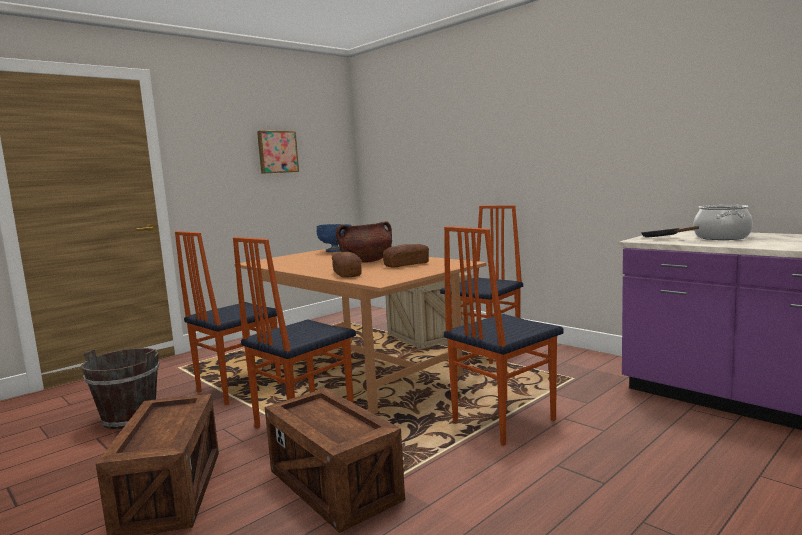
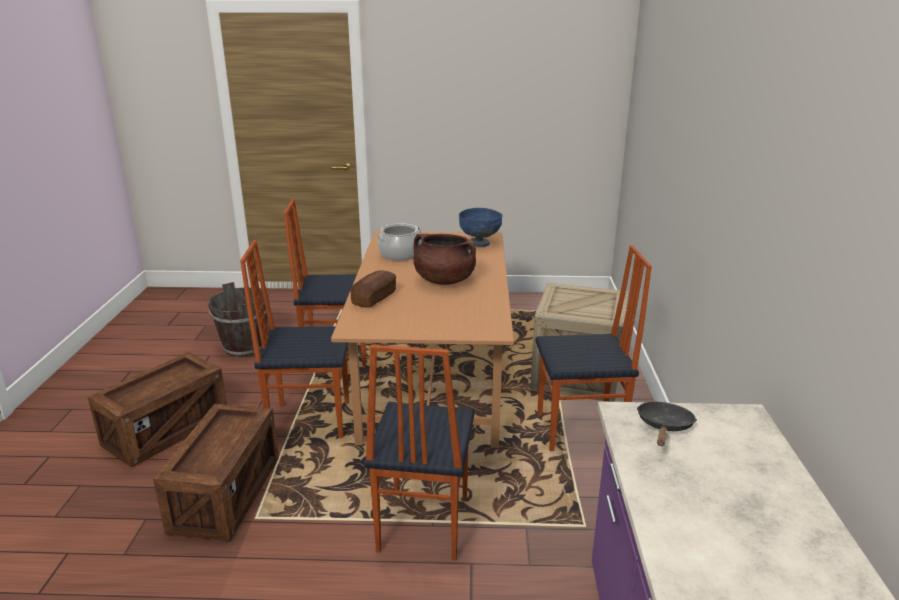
camera: 45 degrees right, 15 degrees up
(277, 152) = (503, 93): picture -> none
(406, 265) = (448, 306): bread -> none
(502, 421) = (421, 524): chair -> chair turned 90 degrees counterclockwise
(721, 237) = (720, 475): cooking pot -> cooking pot (400, 254)

